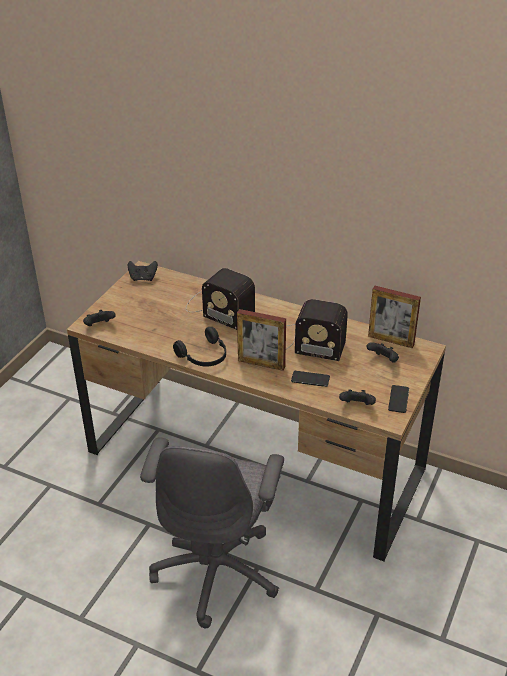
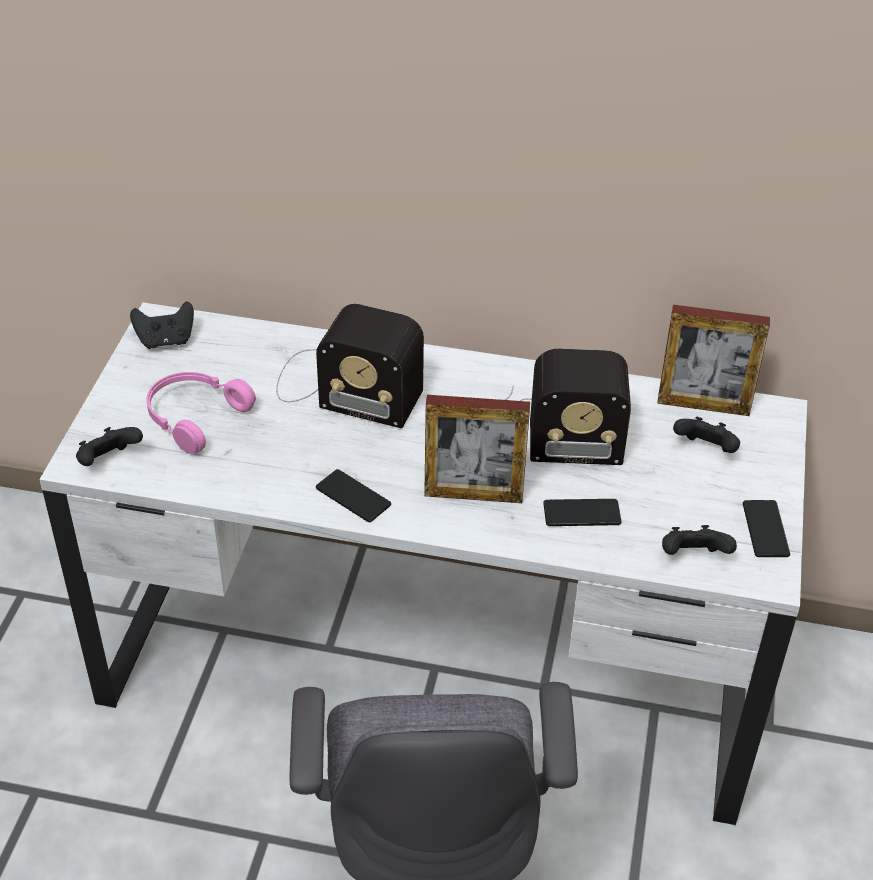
camera: 15 degrees left, 5 degrees up
(144, 312) = (194, 417): none -> pink headphones
(204, 356) = (353, 496): black headphones -> phone
(254, 460) = (431, 663): brown desk -> white desk

